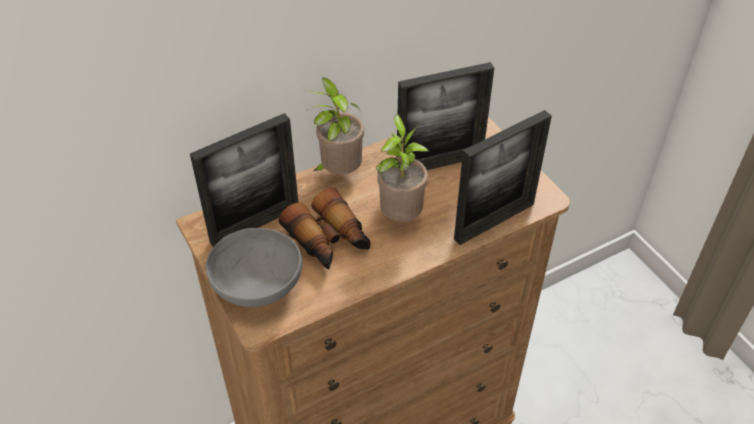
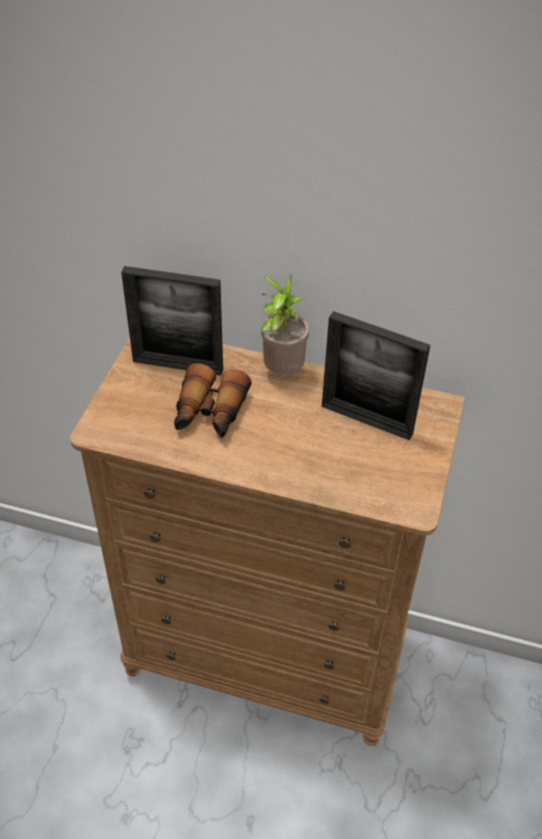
camera: 45 degrees right, 0 degrees up
(257, 286) = (125, 406): grey bowl -> none
(400, 216) = (282, 435): potted plant -> none
(494, 221) = (347, 494): picture frame -> none

